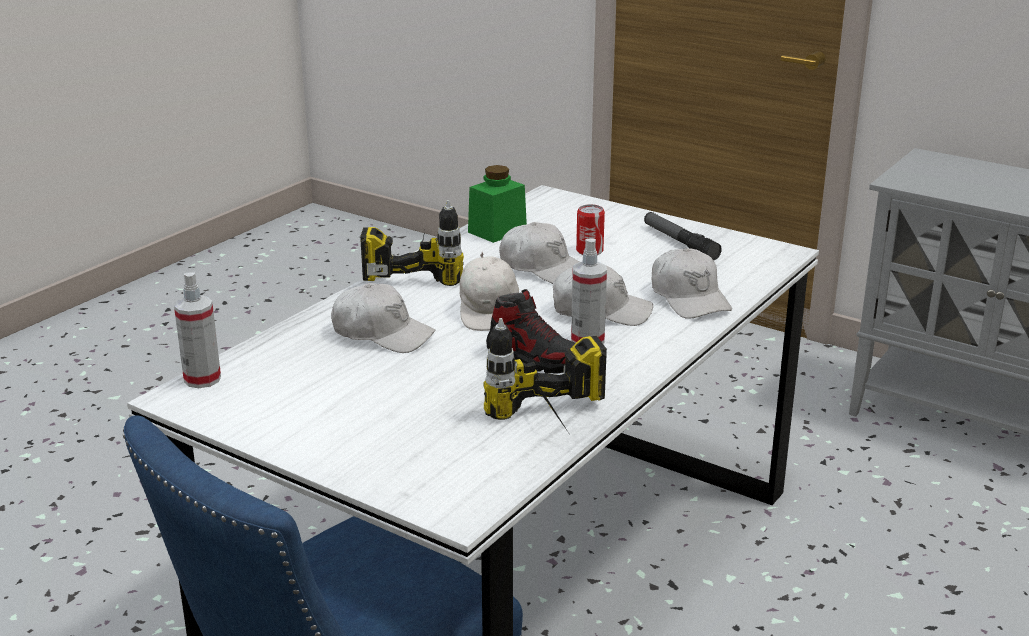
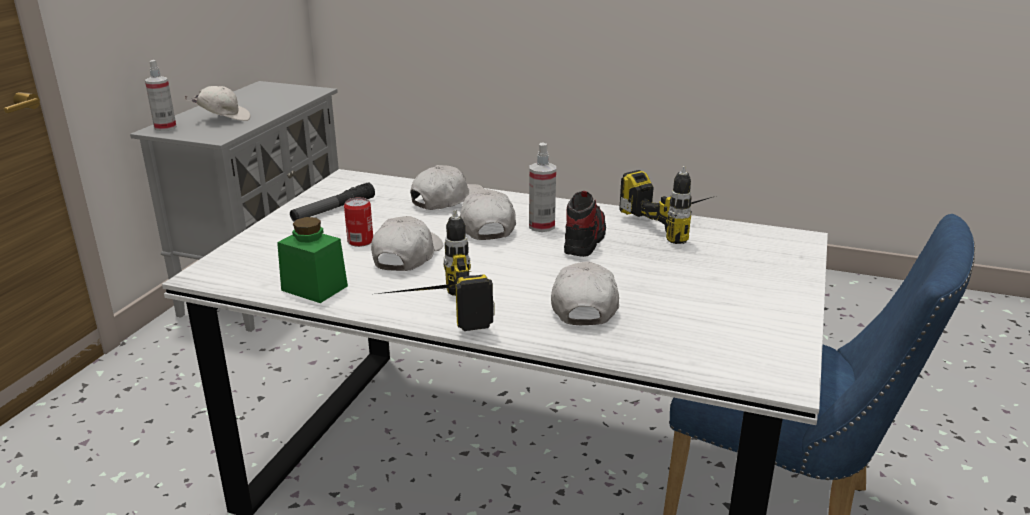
camera: 105 degrees left, 0 degrees up
(202, 379) = (741, 376): spray bottle -> spray bottle (165, 127)
(489, 313) = (513, 266): white cap -> white cap (224, 119)

